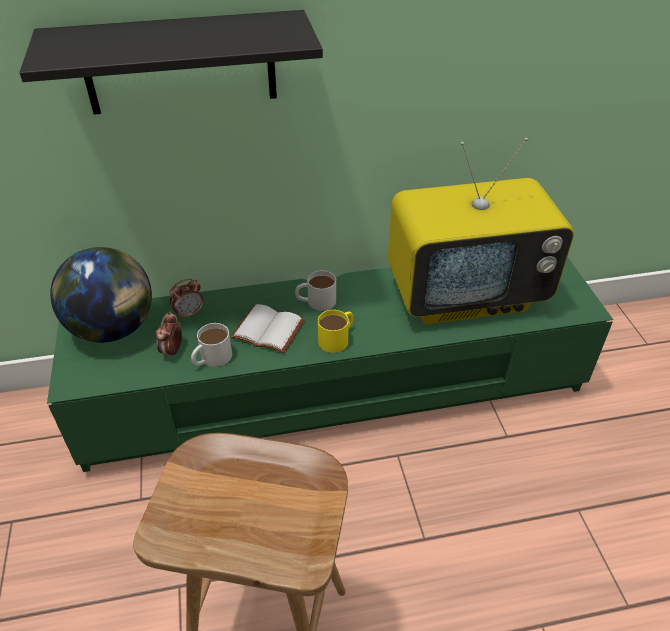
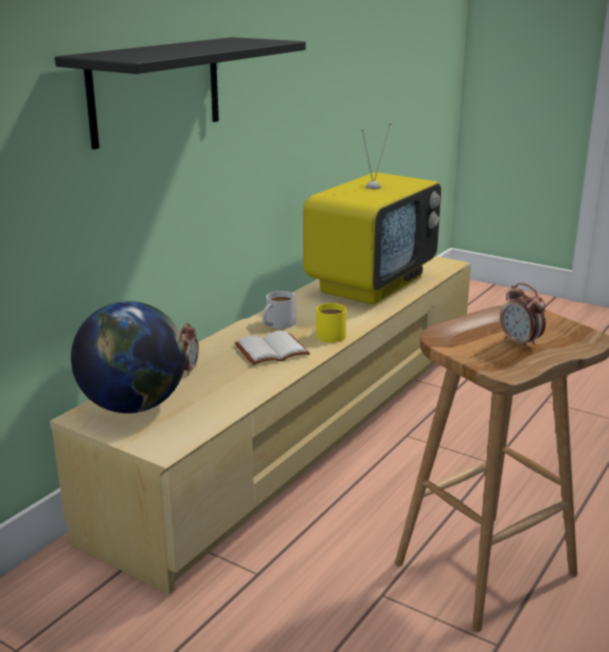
camera: 45 degrees left, 20 degrees down
(172, 351) = (217, 392): alarm clock -> alarm clock (520, 343)
(211, 359) = (259, 381): white mug -> none
(336, 389) = (303, 427): green tv stand -> beige tv stand

